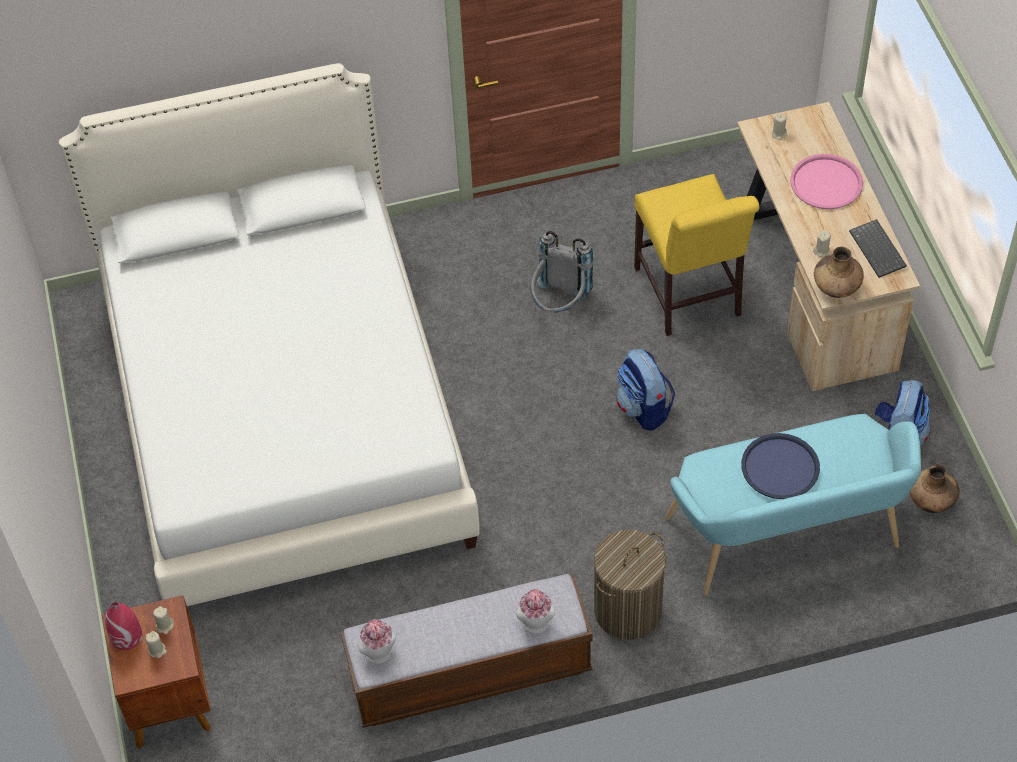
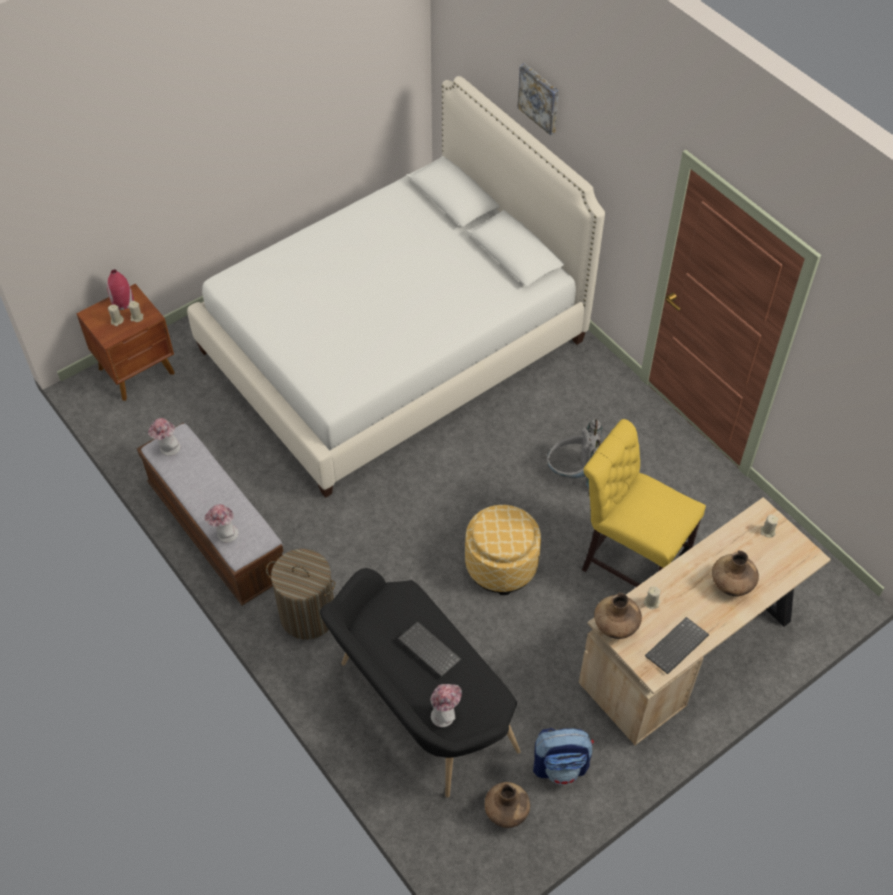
camera: 65 degrees right, 0 degrees up
(210, 43) = (540, 98): none -> picture
(643, 408) = (501, 565): backpack -> ottoman
(689, 297) = (630, 561): yellow chair -> yellow chair turned 75 degrees clockwise
(780, 467) = (427, 650): blue tray -> keyboard
(788, 540) = (419, 709): turquoise bench -> black bench
(826, 183) = (732, 584): pink tray -> brown vase
(859, 476) = (445, 714): none -> hat

